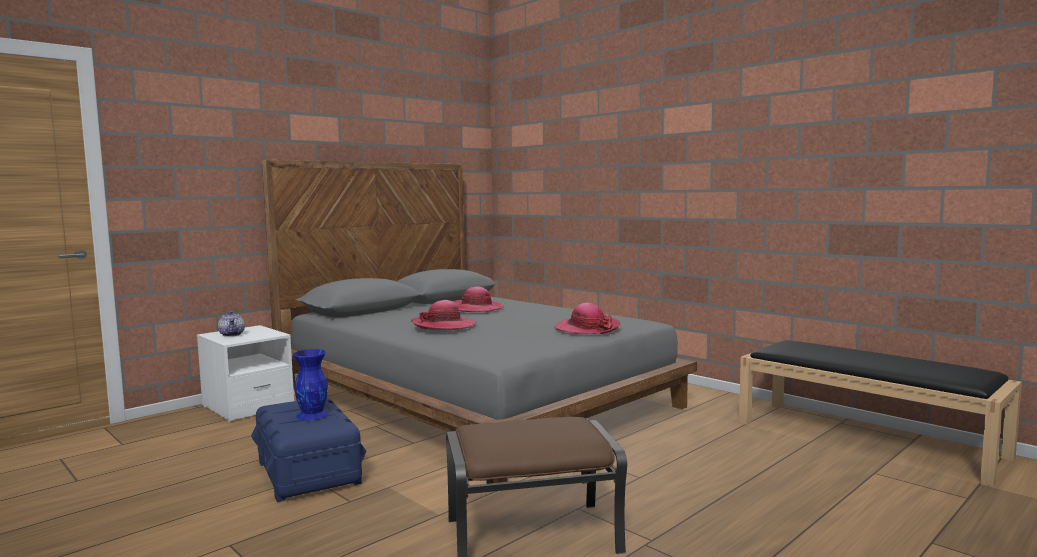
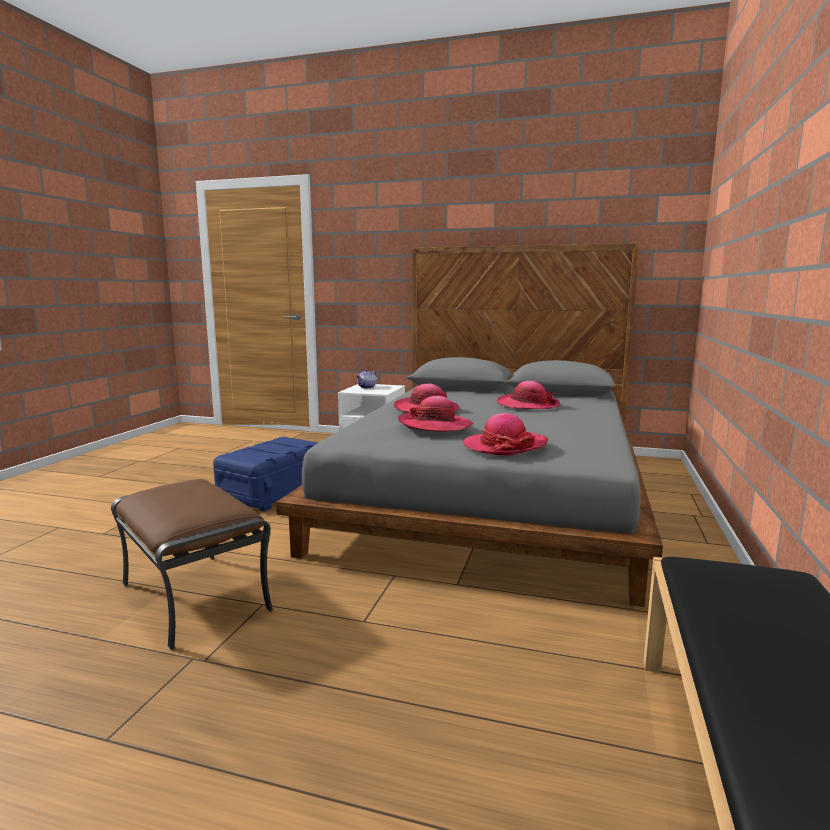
camera: 60 degrees right, 5 degrees up
(313, 414) = (273, 449): blue vase -> none
(510, 330) = (435, 425): none -> hat

